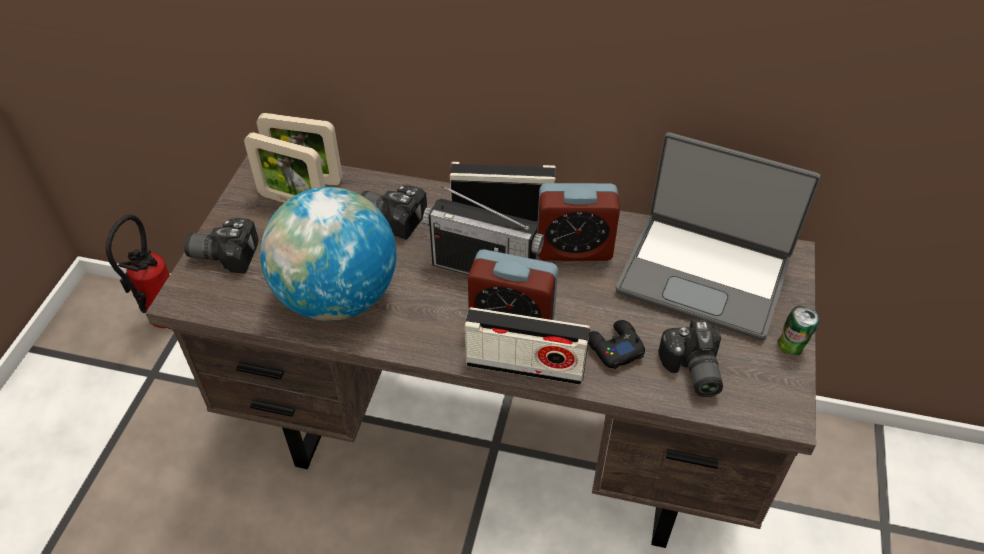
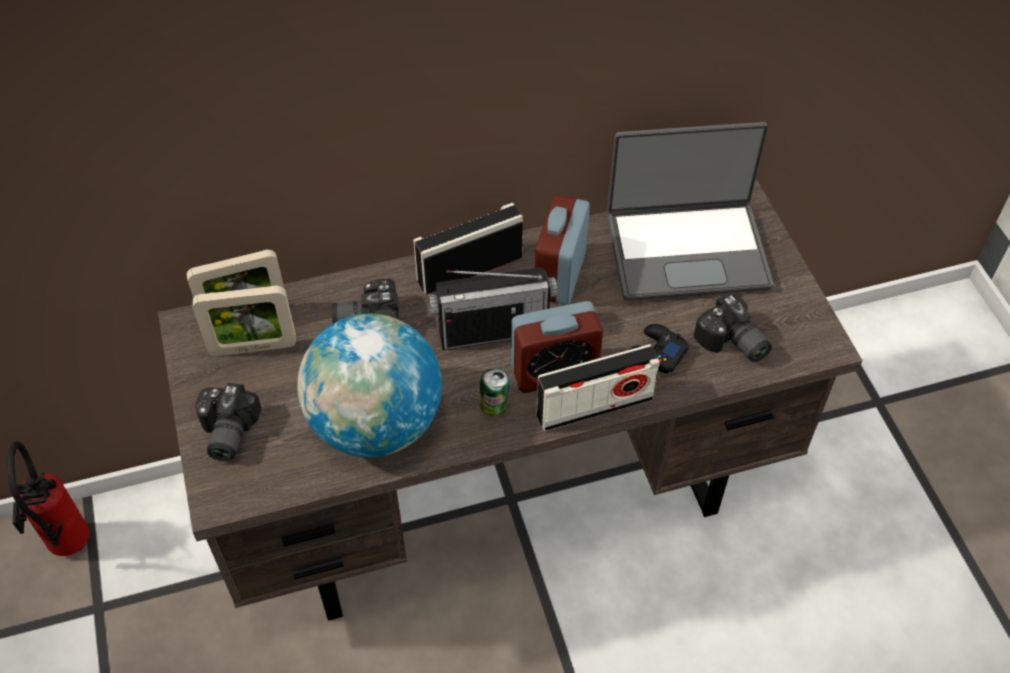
camera: 30 degrees left, 5 degrees up
(225, 253) = (225, 433): camera -> camera turned 60 degrees counterclockwise
(574, 249) = (560, 275): alarm clock -> alarm clock turned 135 degrees clockwise
(791, 347) = (795, 284): can -> can (494, 407)

